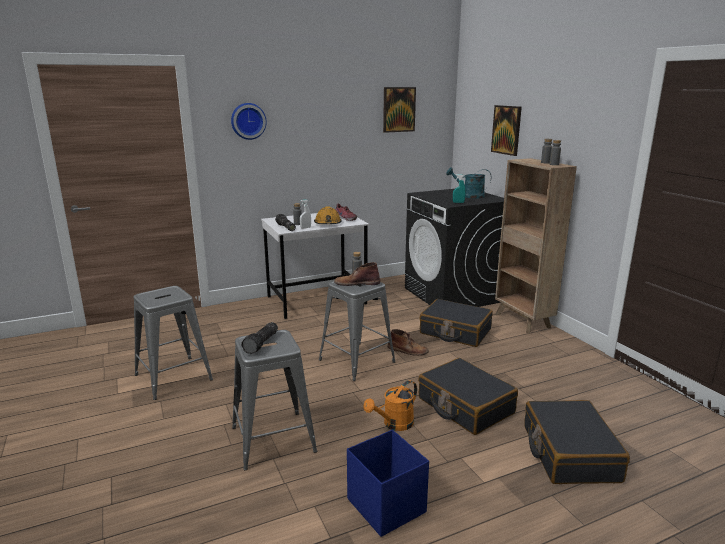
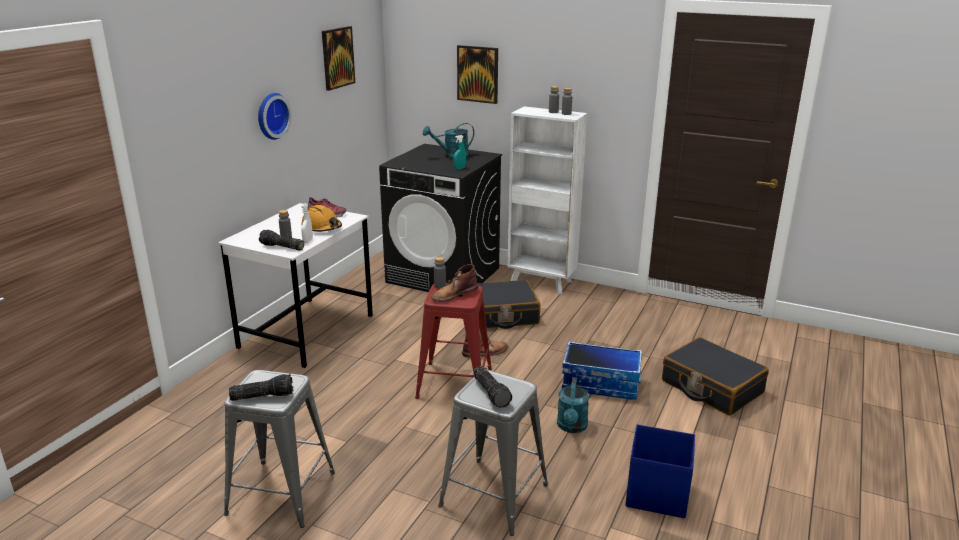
camera: 40 degrees left, 5 degrees up
(153, 298) = (263, 395): none -> flashlight
(248, 121) = (188, 106): wall clock -> wall clock (271, 115)
(356, 361) = (454, 383): grey stool -> red stool
(394, 424) = (572, 427): orange watering can -> turquoise watering can
(465, 406) = (601, 384): black suitcase -> storage box
(523, 321) = (542, 282): brown bookcase -> white bookcase

